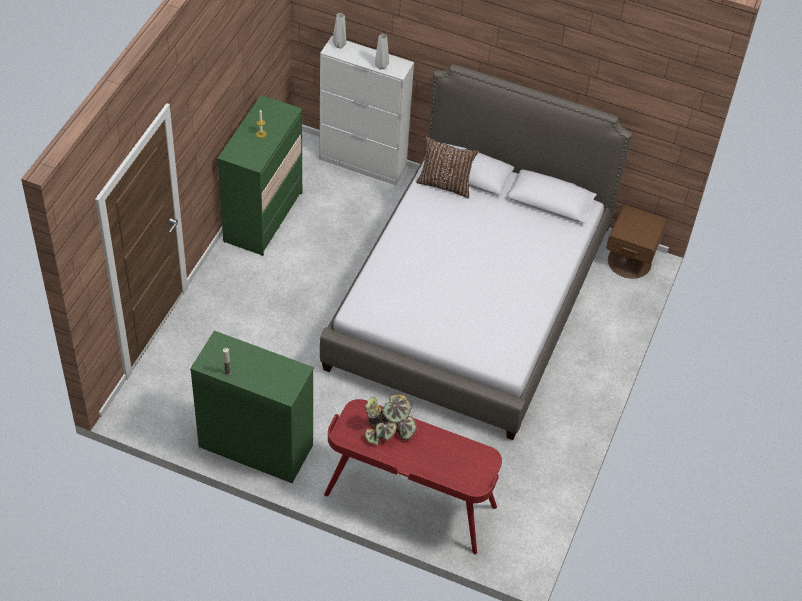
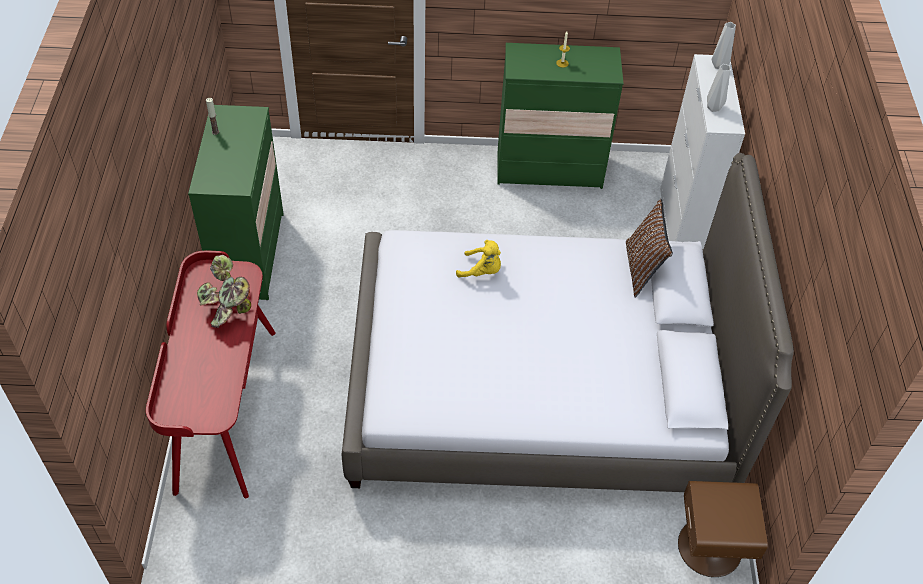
camera: 70 degrees right, 0 degrees up
(407, 272) = (482, 271): none -> yellow plush toy

